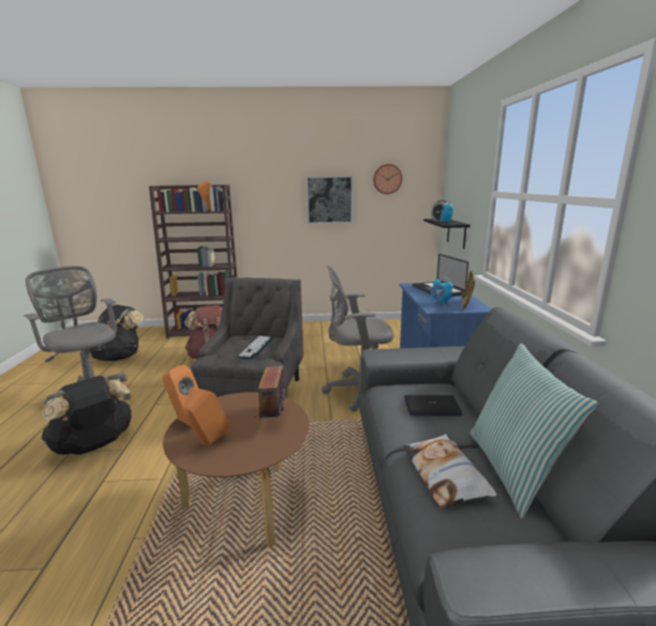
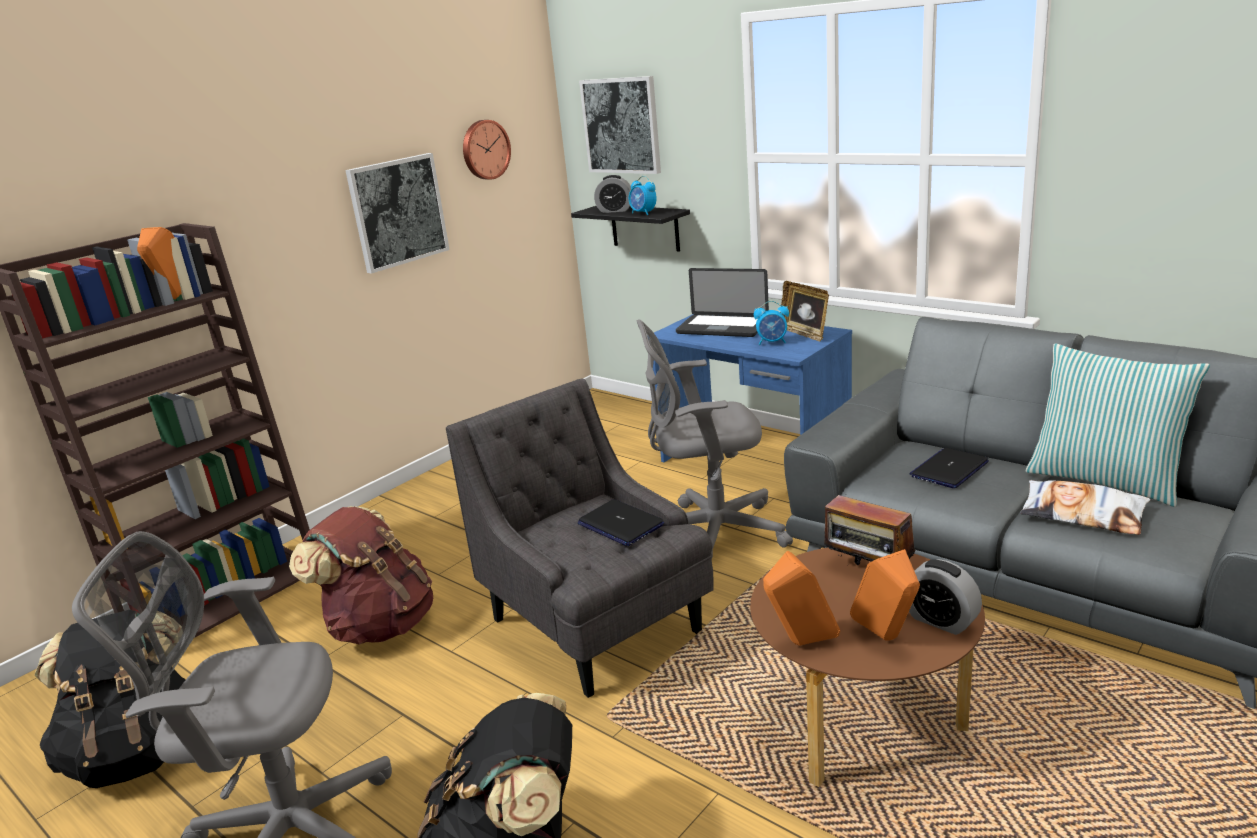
camera: 45 degrees left, 5 degrees up
(240, 455) = (940, 620): none -> alarm clock
(256, 348) = (620, 524): keyboard -> laptop
(359, 391) = (711, 532): grey office chair -> grey office chair turned 45 degrees clockwise
(457, 174) = (621, 125): none -> picture

